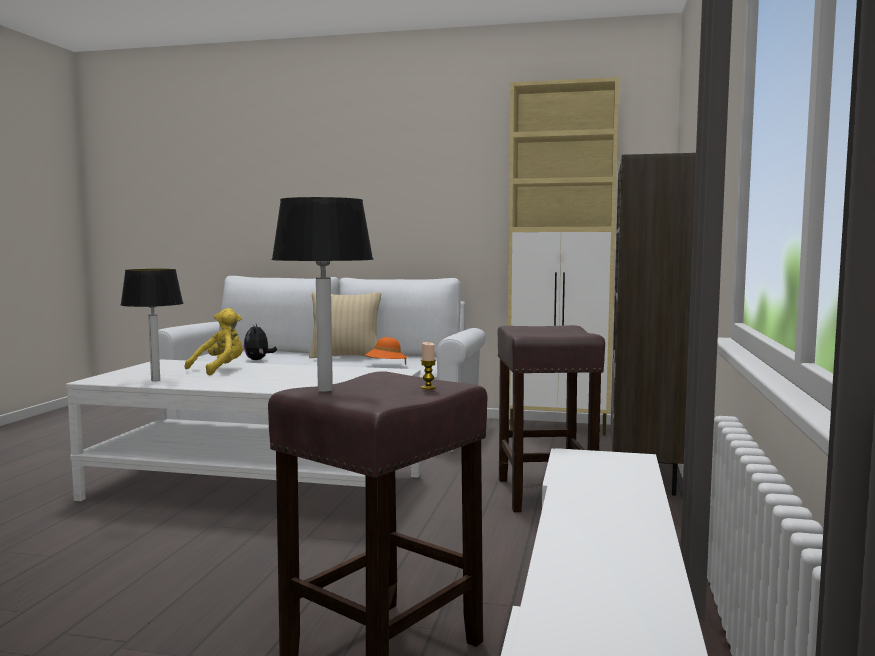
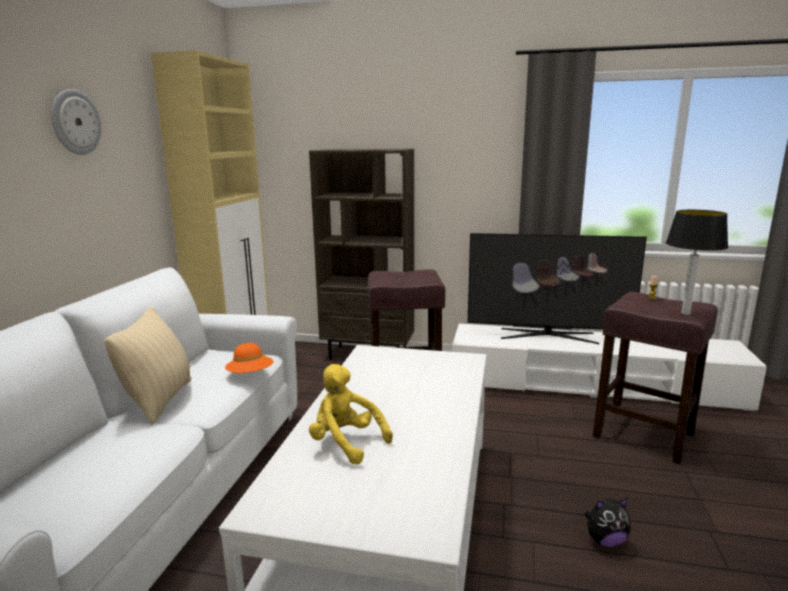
camera: 90 degrees left, 10 degrees up
(156, 380) = (426, 476): table lamp -> none
(258, 360) = (140, 464): plush toy -> plush toy (605, 540)
(420, 158) = (75, 122): none -> wall clock
(622, 503) = (547, 335): none -> television

